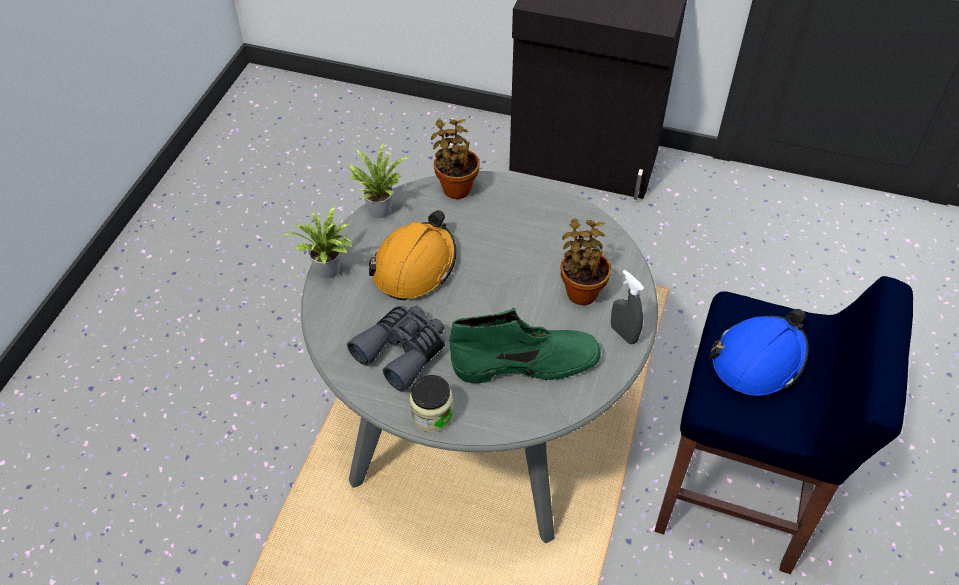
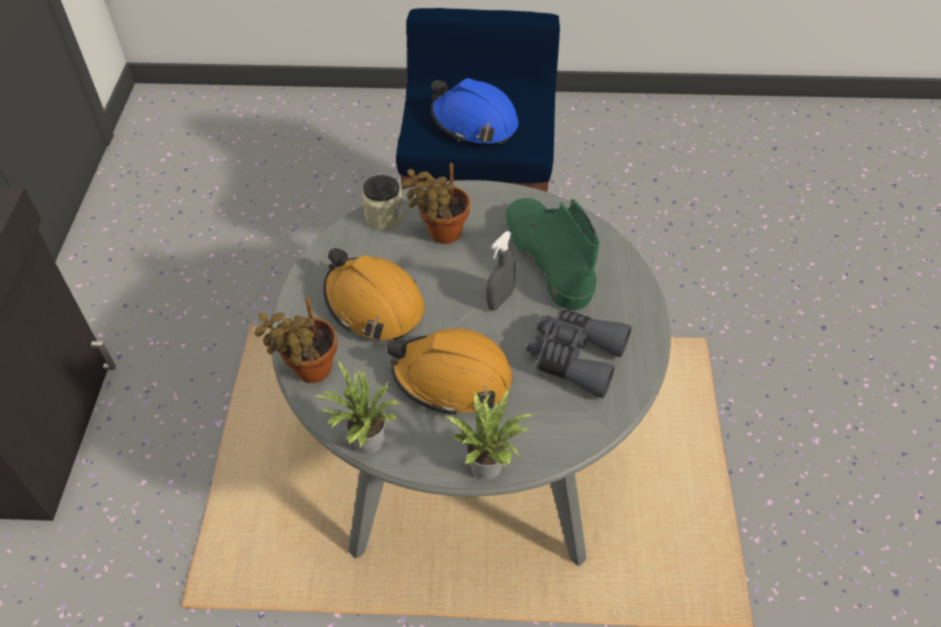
camera: 105 degrees left, 0 degrees up
(432, 415) = (639, 314): jar -> jar (384, 216)
(509, 232) = (374, 304): none -> orange hard hat
(623, 334) = (485, 198): grey spray bottle -> grey spray bottle (500, 300)

